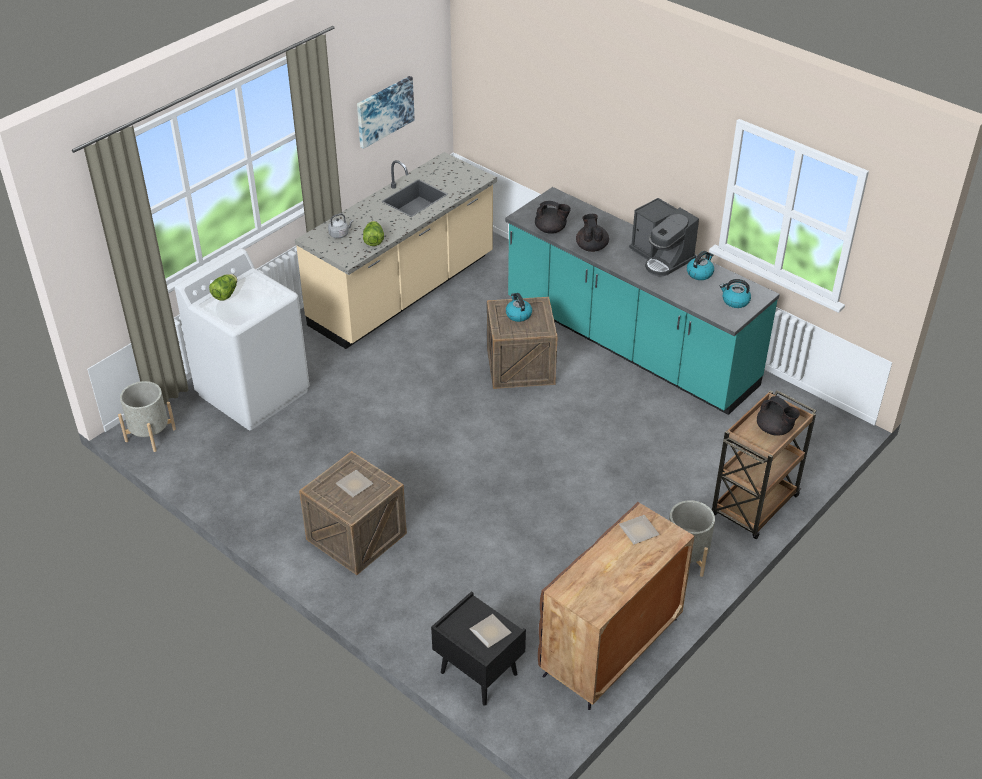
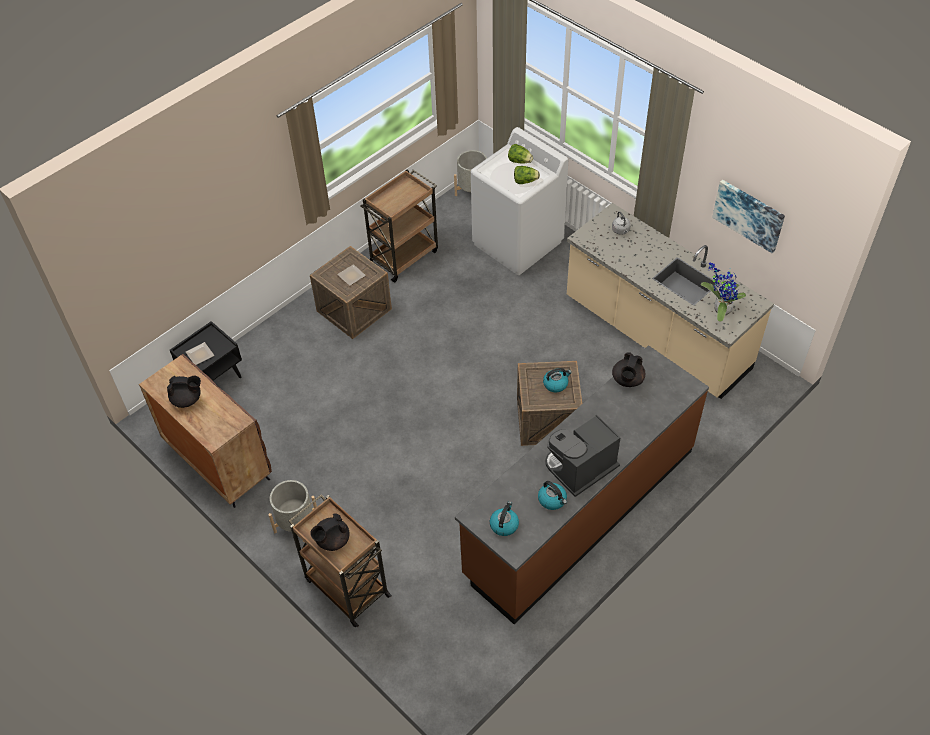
camera: 95 degrees right, 10 degrees up
(263, 494) = (404, 256): none -> brown cart
(373, 240) = (611, 253): lettuce -> lettuce (525, 181)
(452, 180) = (720, 309): none -> potted plant
(591, 247) = (598, 411): black teapot -> black teapot (187, 399)
(629, 344) = (579, 511): turquoise counter -> brown counter
(638, 532) = (223, 416): plate -> none

